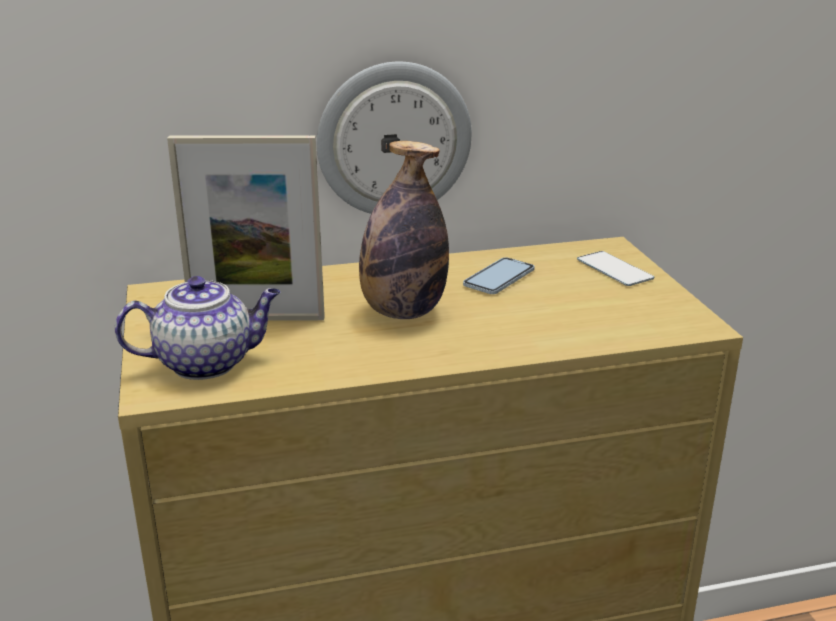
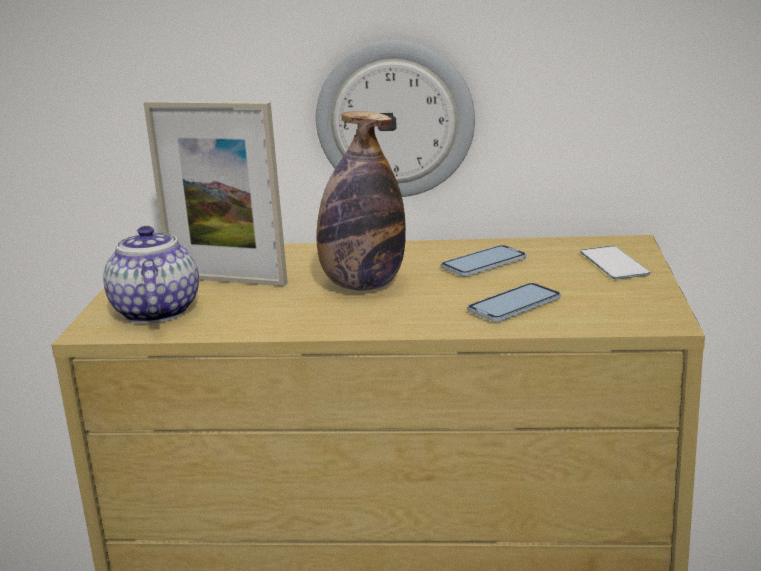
camera: 20 degrees right, 5 degrees down
(207, 363) = (155, 311): teapot -> teapot turned 105 degrees counterclockwise
(561, 321) = (514, 305): none -> phone

